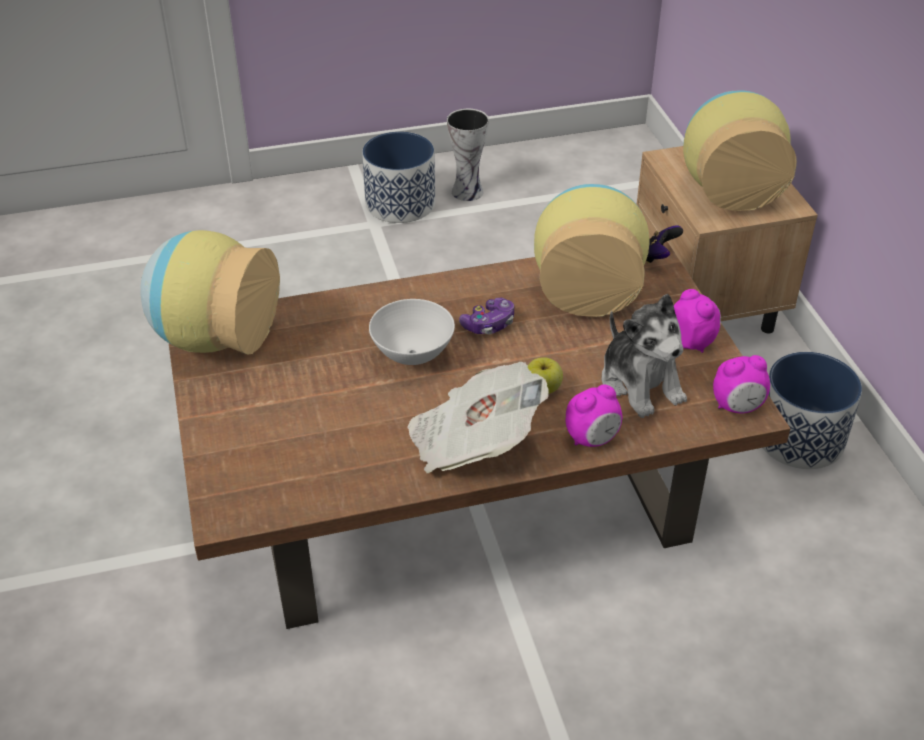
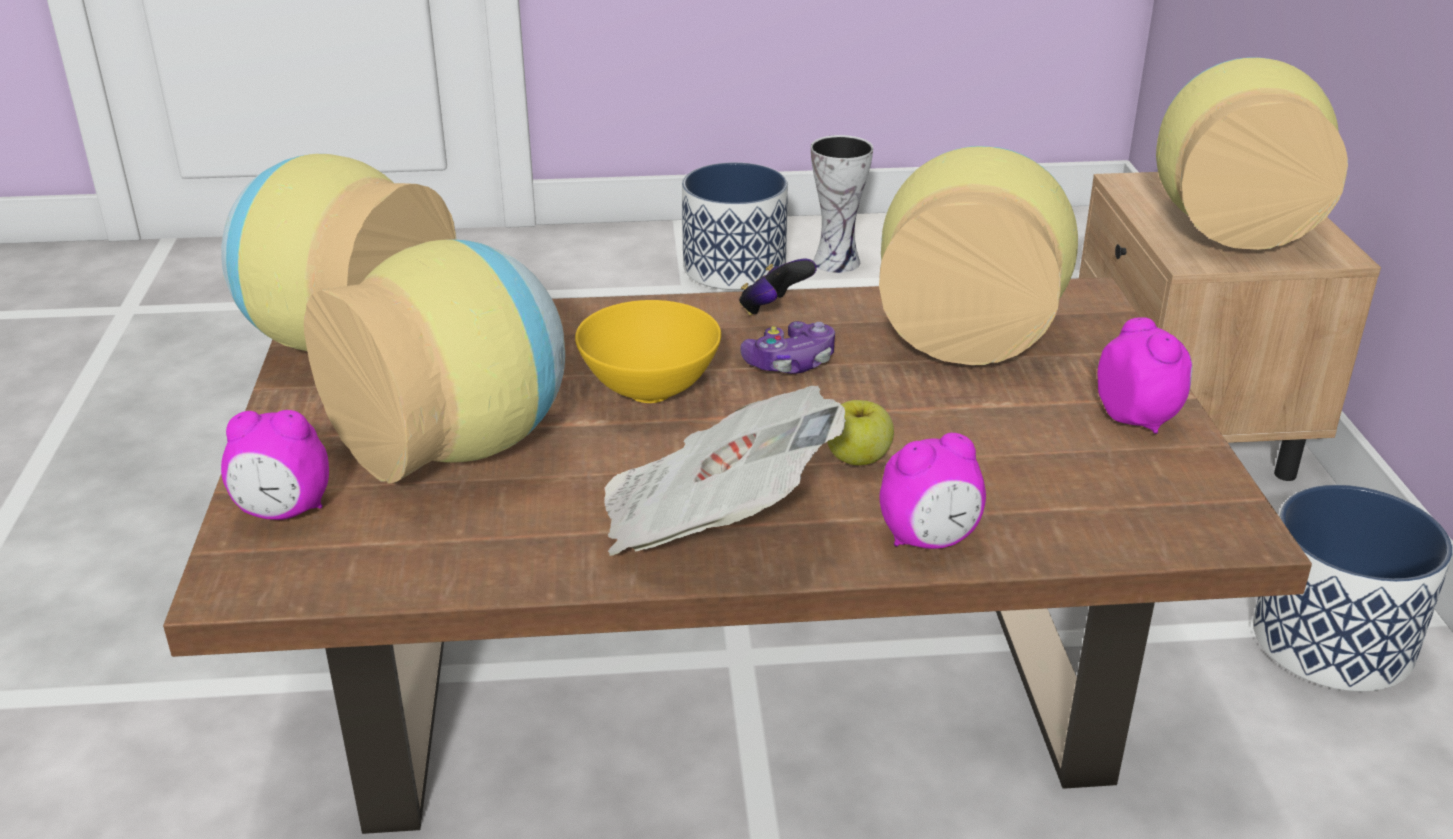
camera: 10 degrees right, 10 degrees down
(315, 407) = (461, 445): none -> vase
(412, 355) = (649, 391): white bowl -> yellow bowl
(640, 384) = (1035, 468): plush toy -> none
(658, 257) = (1099, 302): game controller -> game controller (773, 310)
(737, 407) = (1211, 519): alarm clock -> alarm clock (284, 512)

